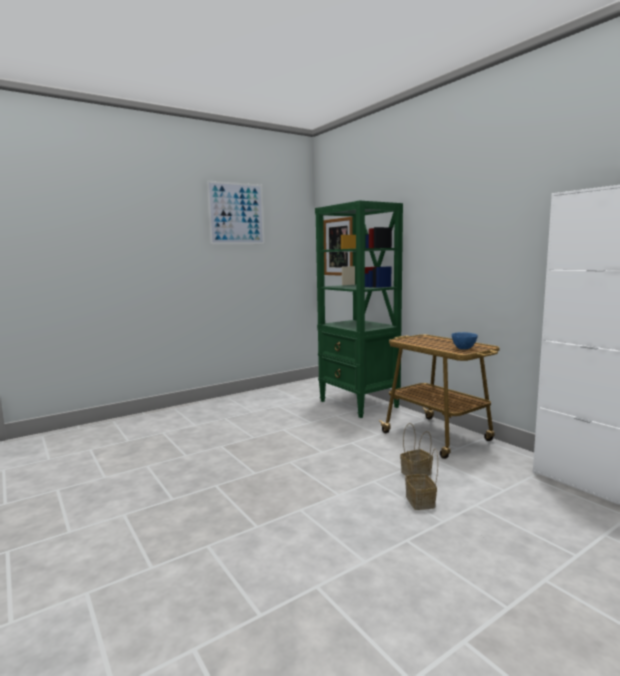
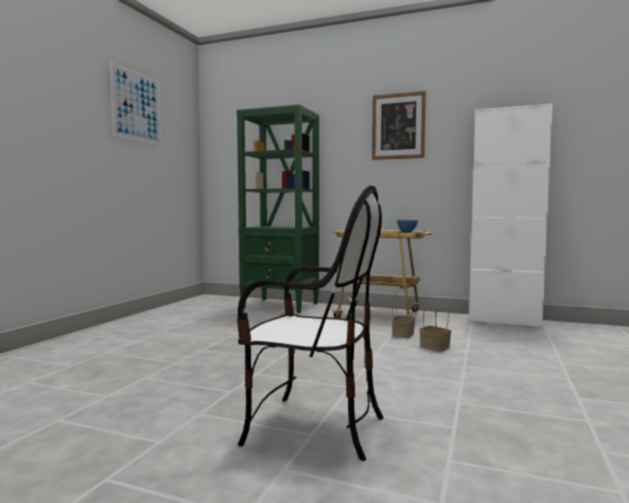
camera: 35 degrees left, 5 degrees down
(161, 562) = (313, 428): none -> chair
(338, 247) = (235, 156): picture -> picture (398, 126)

